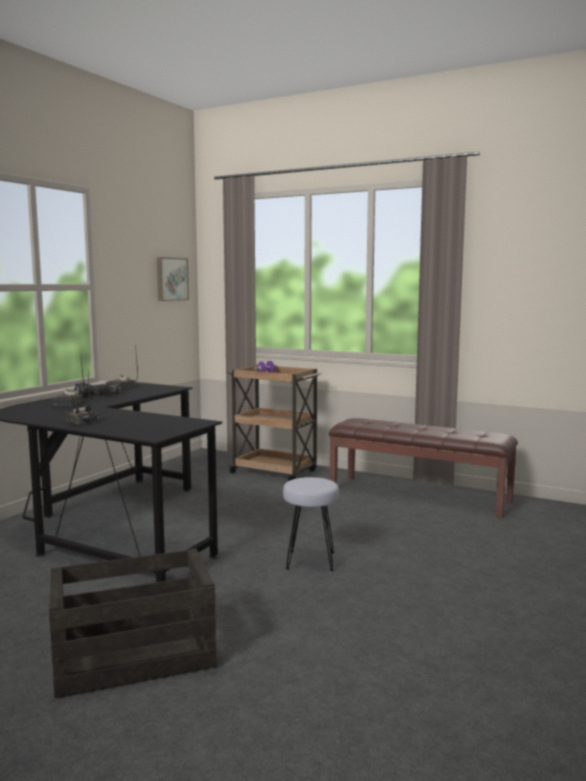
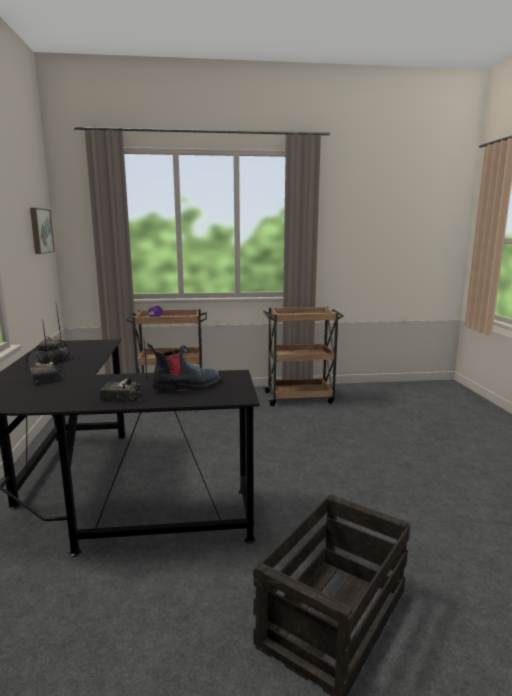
camera: 35 degrees left, 5 degrees up
(139, 423) = (186, 386): none -> boot
(310, 561) = (316, 471): grey stool -> none
(419, 495) = (300, 397): brown bench -> brown cart

